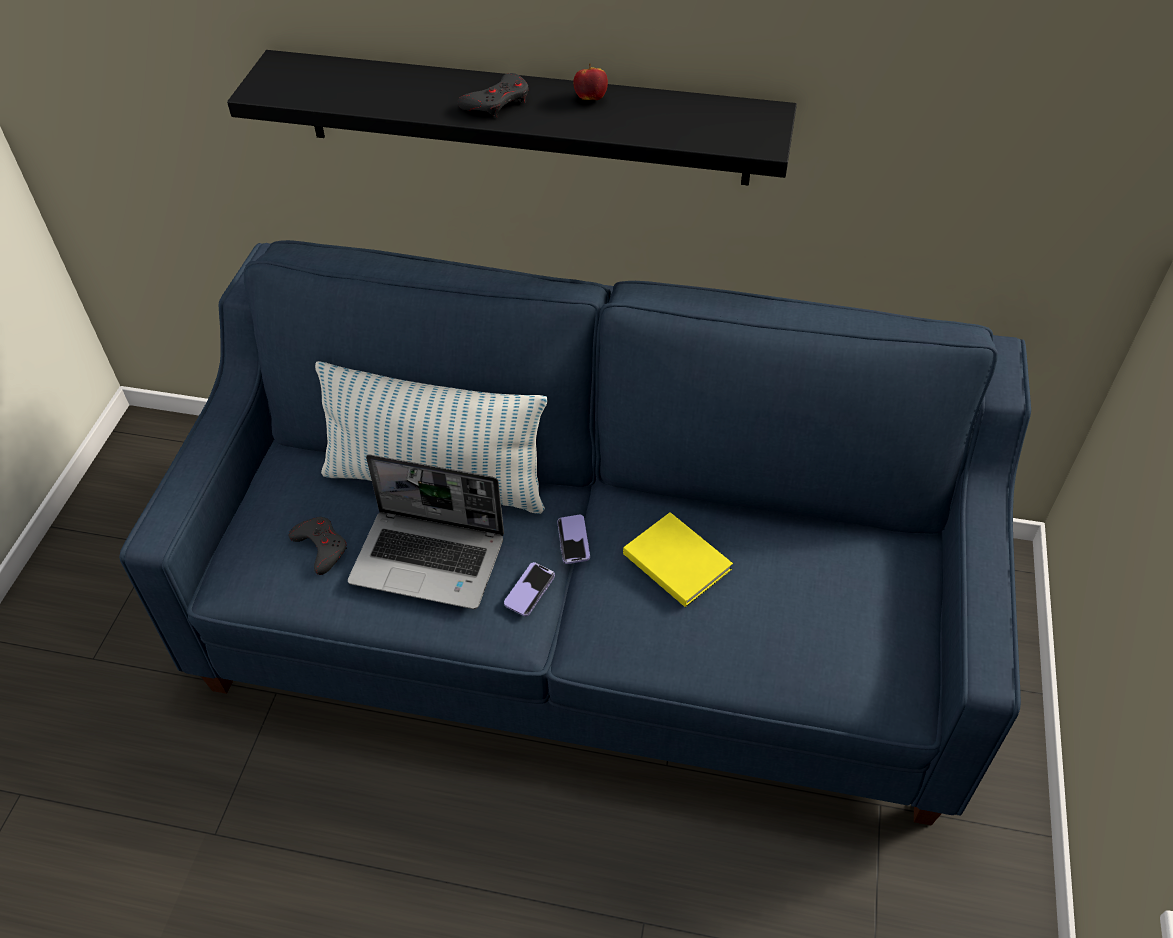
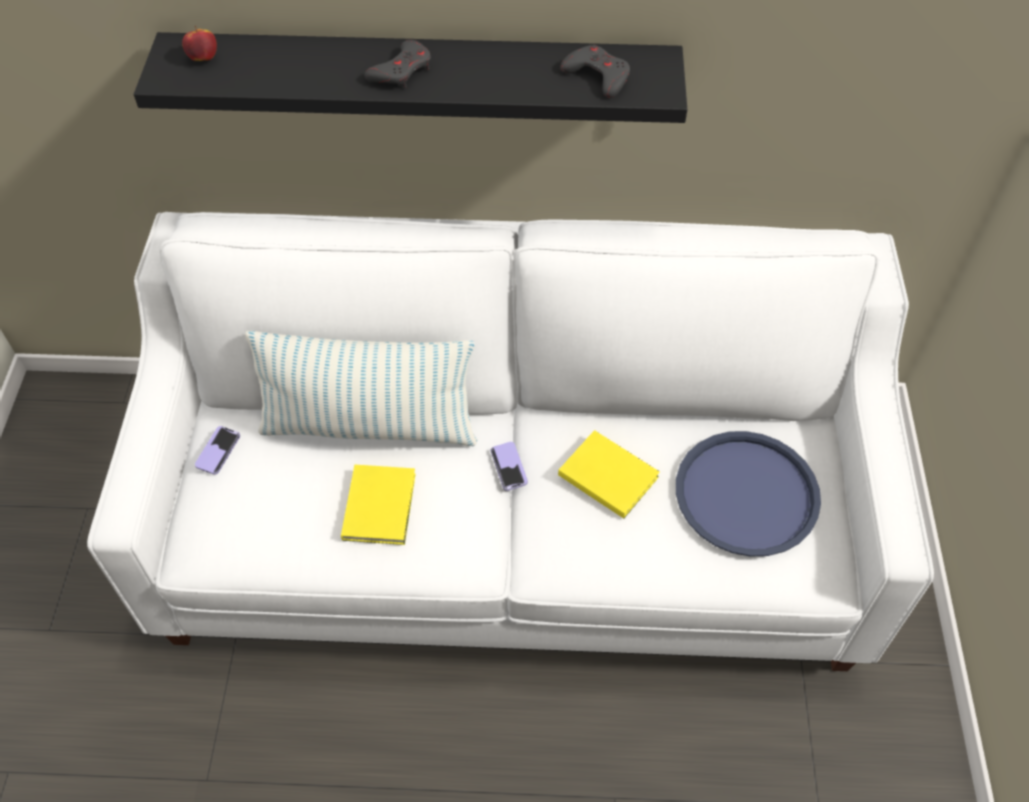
camera: 10 degrees left, 5 degrees up
(321, 547) = (274, 506): grey game controller -> grey game controller (597, 76)
(430, 559) = (381, 504): laptop -> yellow book
(529, 590) = (479, 521): phone -> phone (218, 451)
(589, 614) = (514, 521): blue sofa -> white sofa
(590, 98) = (489, 59): apple -> apple (203, 58)
(826, 600) = (747, 494): none -> blue tray

